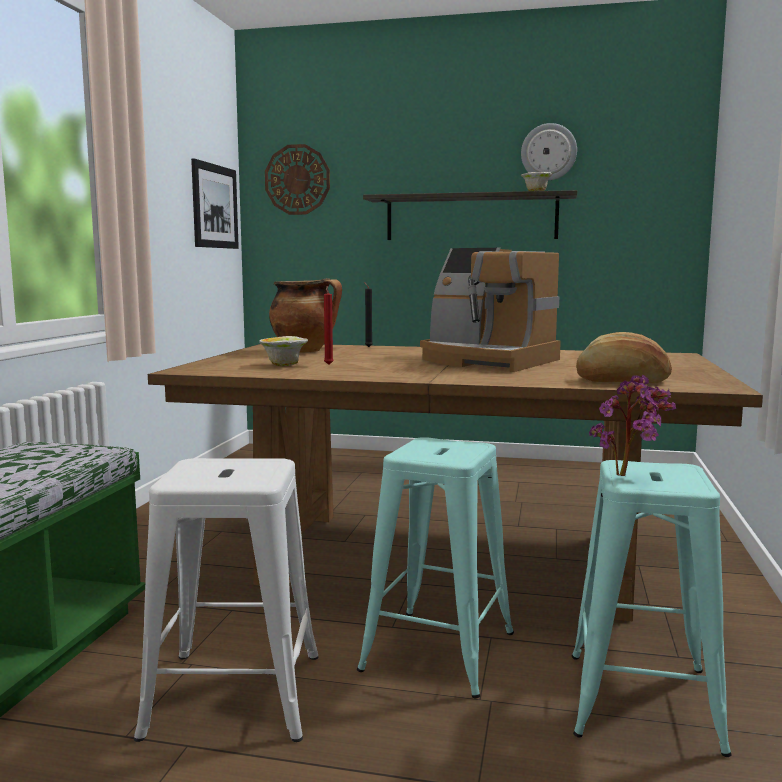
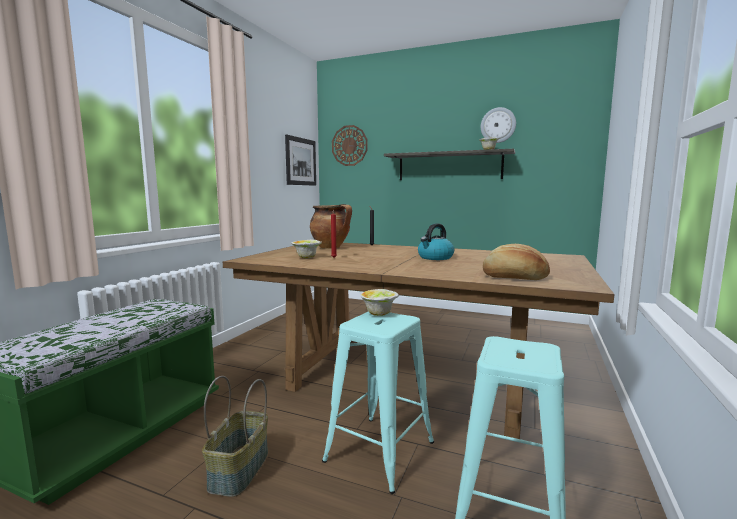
camera: 10 degrees right, 0 degrees up
(234, 694) = (240, 470): white stool -> basket
(433, 442) = (379, 314): none -> bowl
(487, 361) = (435, 258): coffee machine -> kettle
(629, 476) = (499, 353): potted plant -> none

